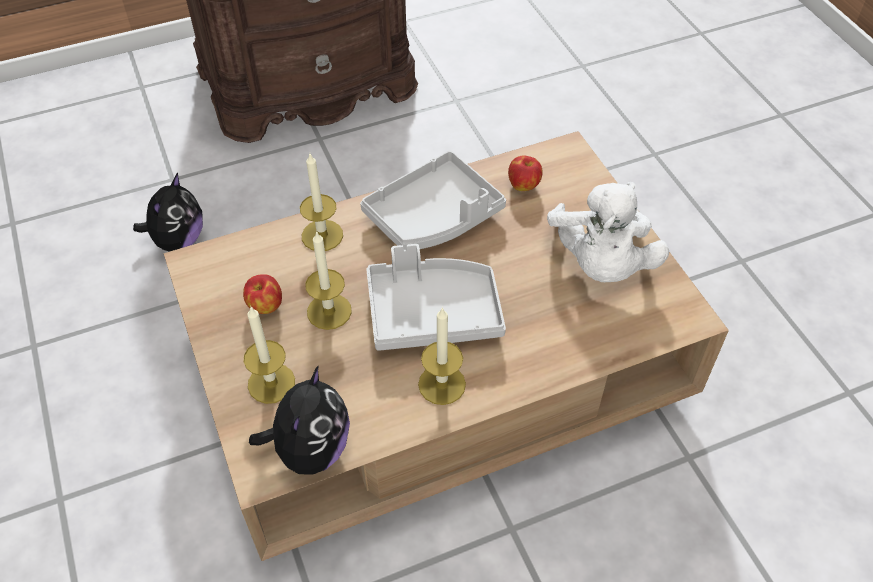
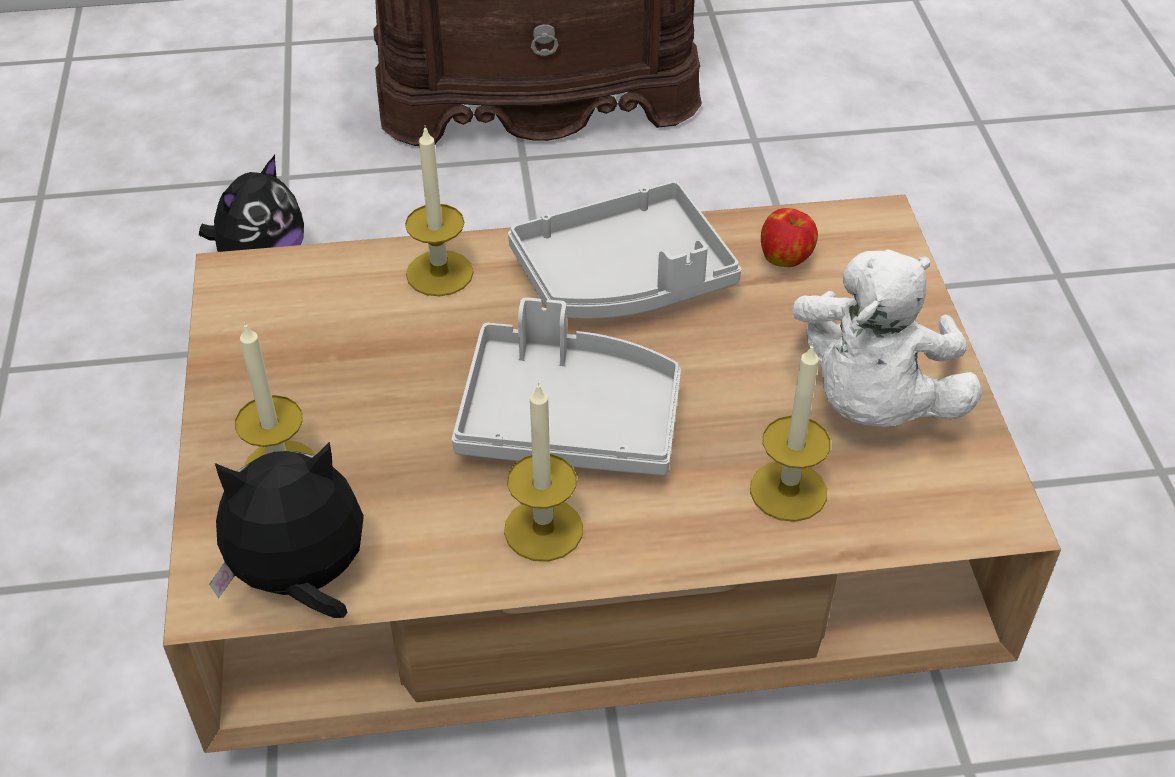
camera: 15 degrees right, 5 degrees down
(265, 306) = (315, 357): apple -> none
(310, 449) = (302, 580): plush toy -> plush toy turned 135 degrees counterclockwise
(329, 311) = (408, 384): candle -> candle (788, 491)

